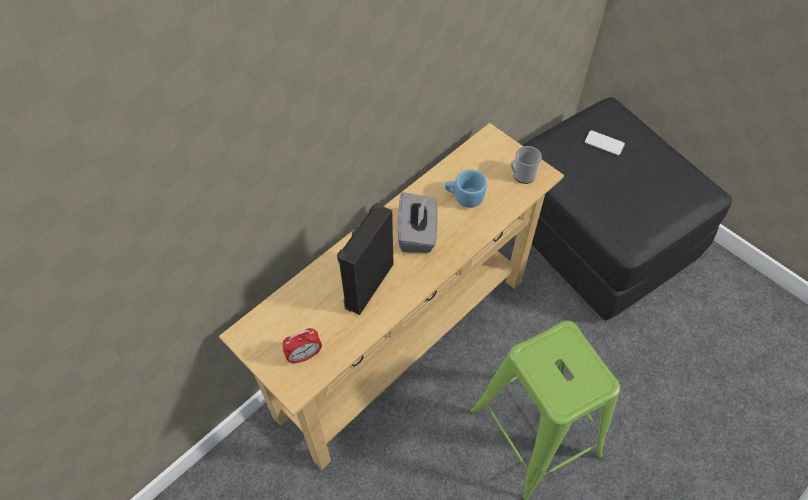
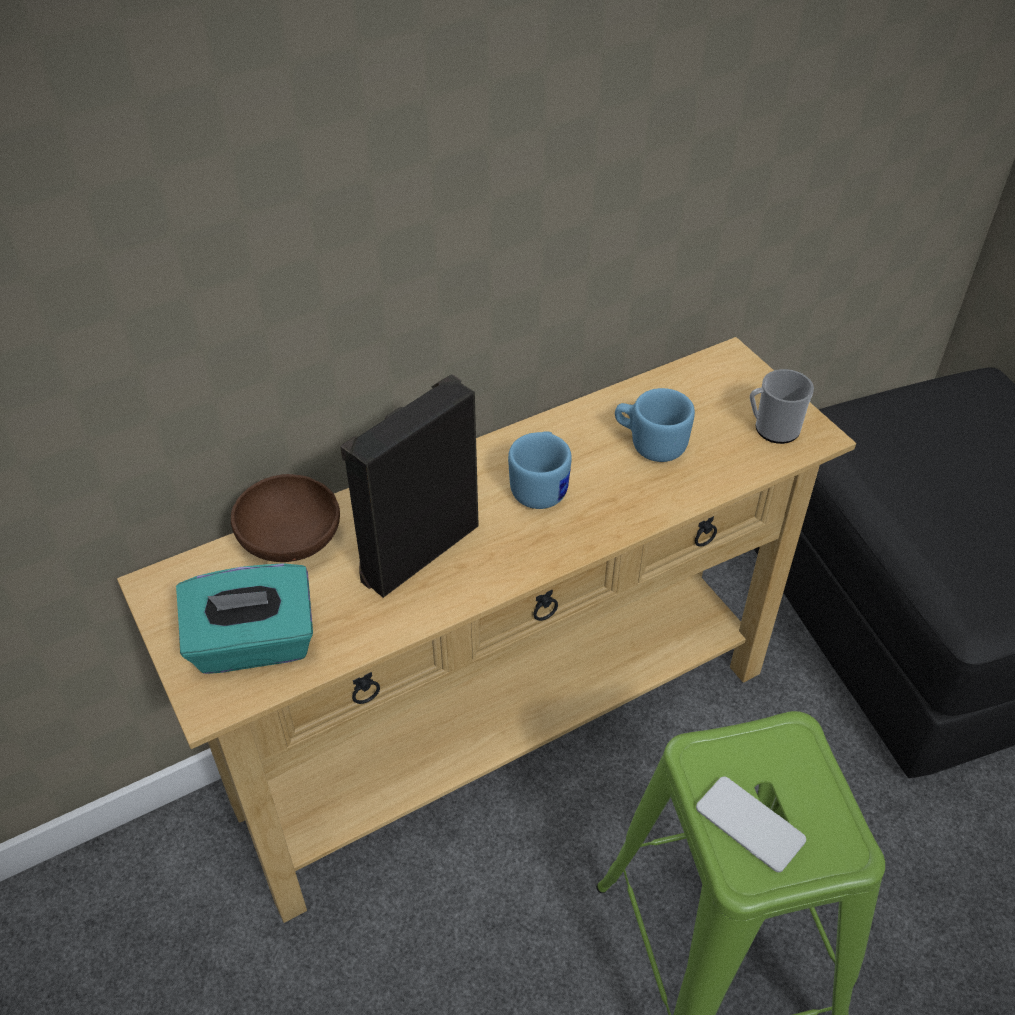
camera: 15 degrees right, 10 degrees down
(302, 295) = (293, 543): none -> brown bowl
(304, 355) = (254, 645): alarm clock -> turquoise tissue box
(417, 234) = (541, 486): grey tissue box -> blue mug
(604, 143) = (961, 434): phone -> phone (750, 824)

